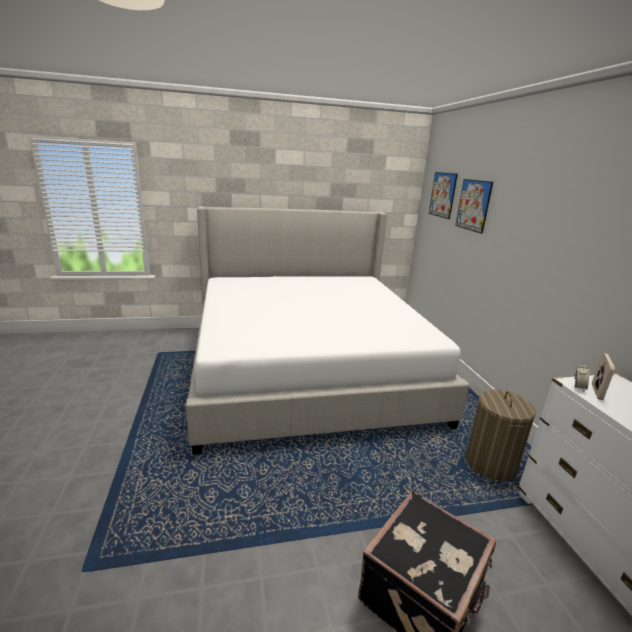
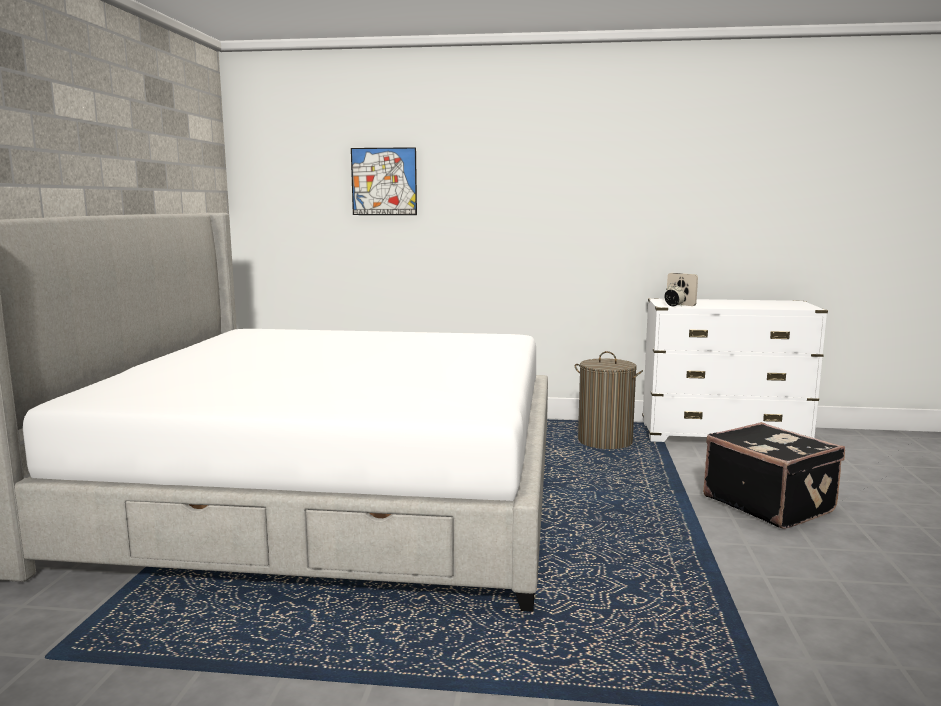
camera: 70 degrees left, 10 degrees down
(442, 195) = (300, 175): picture -> none

